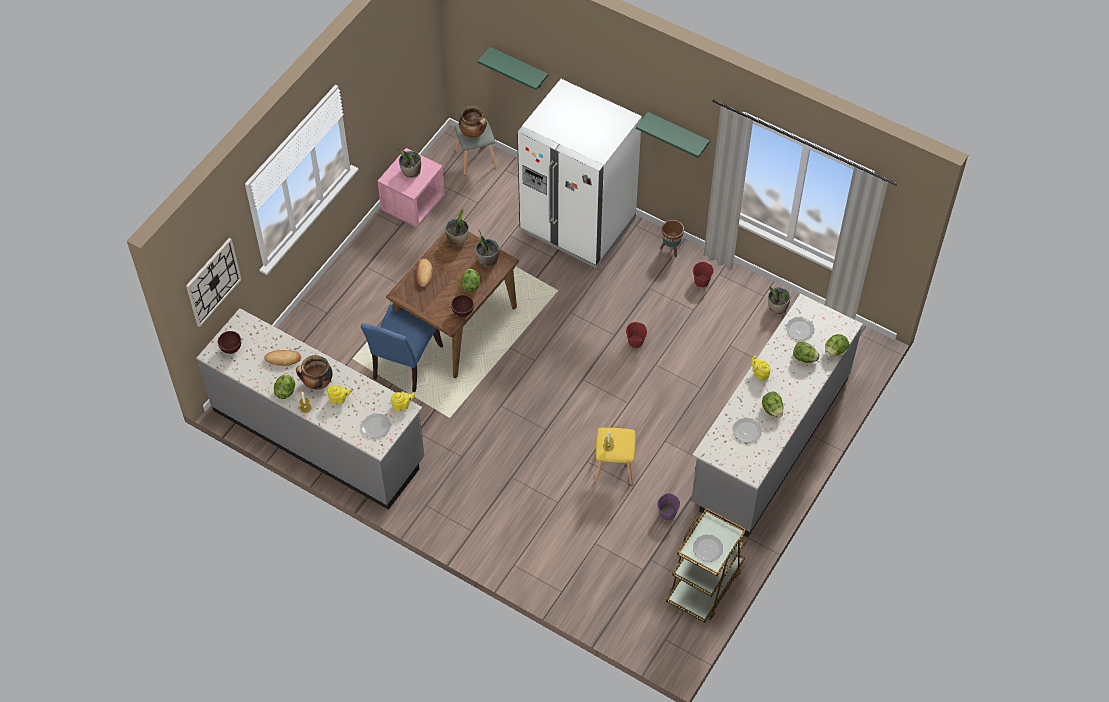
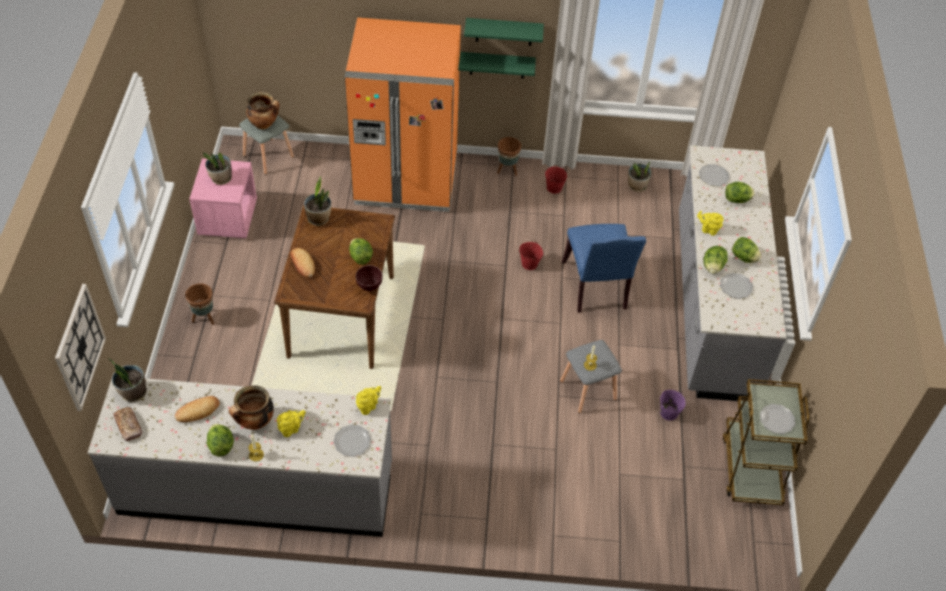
camera: 30 degrees left, 5 degrees down
(232, 350) = (128, 426): brown bowl -> bread
(350, 283) = (204, 318): none -> brown planter
(404, 364) = (310, 376): blue chair -> blue chair (597, 288)
(488, 260) = (363, 227): potted plant -> potted plant (133, 392)
(519, 68) = (302, 27): green shelf -> green shelf (497, 65)
(577, 225) = (406, 180): white fridge -> orange fridge
(613, 466) = (587, 389): yellow stool -> grey stool
(835, 351) = (759, 183): lettuce -> lettuce (713, 267)

